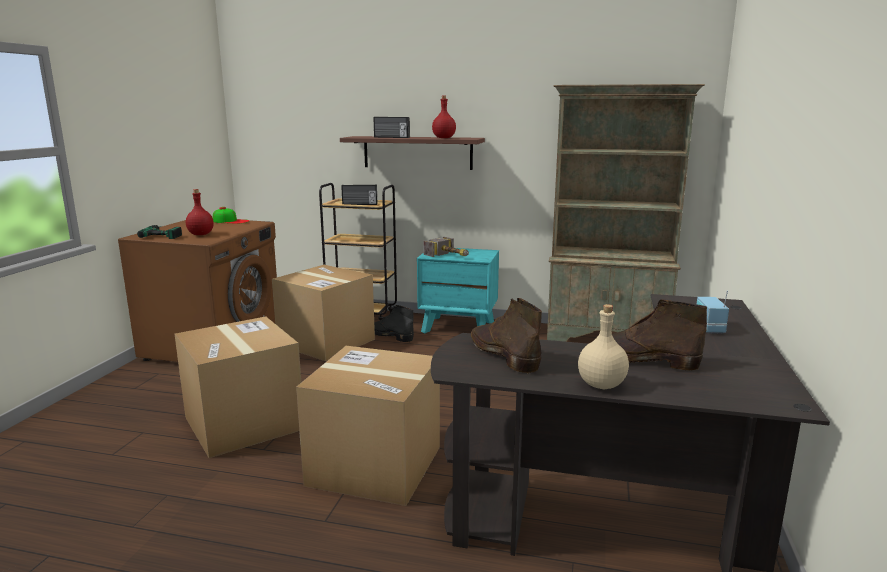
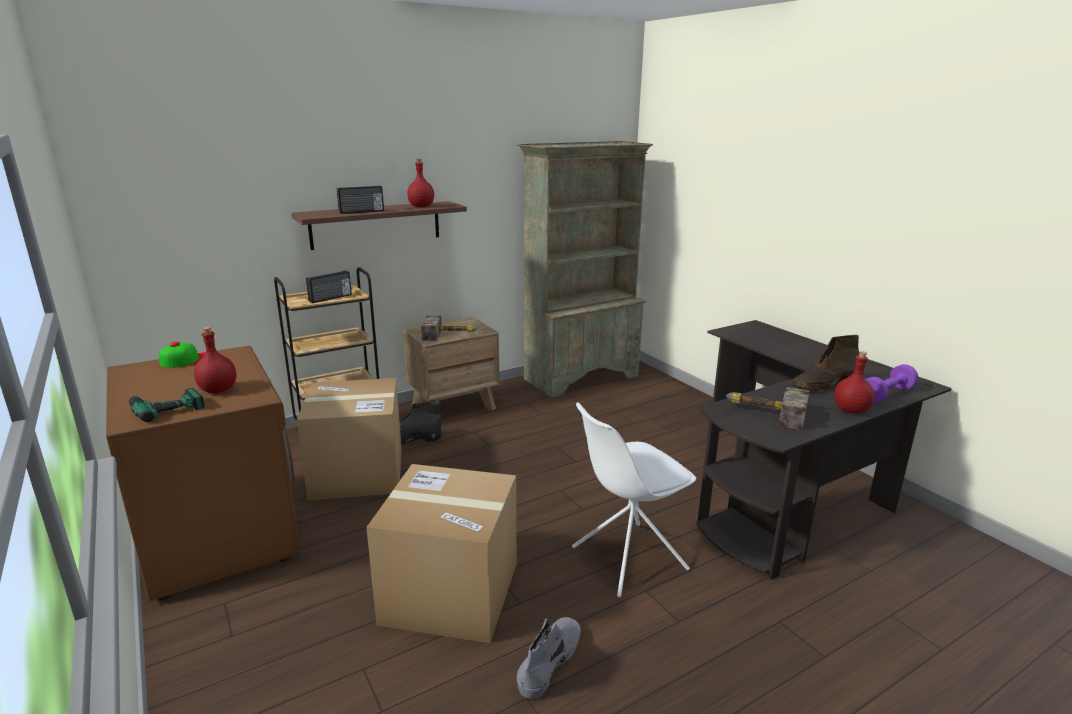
camera: 45 degrees left, 5 degrees up
(214, 486) = (550, 660): none -> grey boot
(375, 465) = (627, 559): cardboard box -> white chair
(459, 327) = (454, 406): turquoise nightstand -> brown nightstand
(503, 354) = (763, 413): brown boot -> hammer
(602, 385) = (851, 410): beige bottle -> red bottle
(695, 392) = (886, 395): none -> purple dumbbell
(708, 328) = (792, 347): radio -> none

